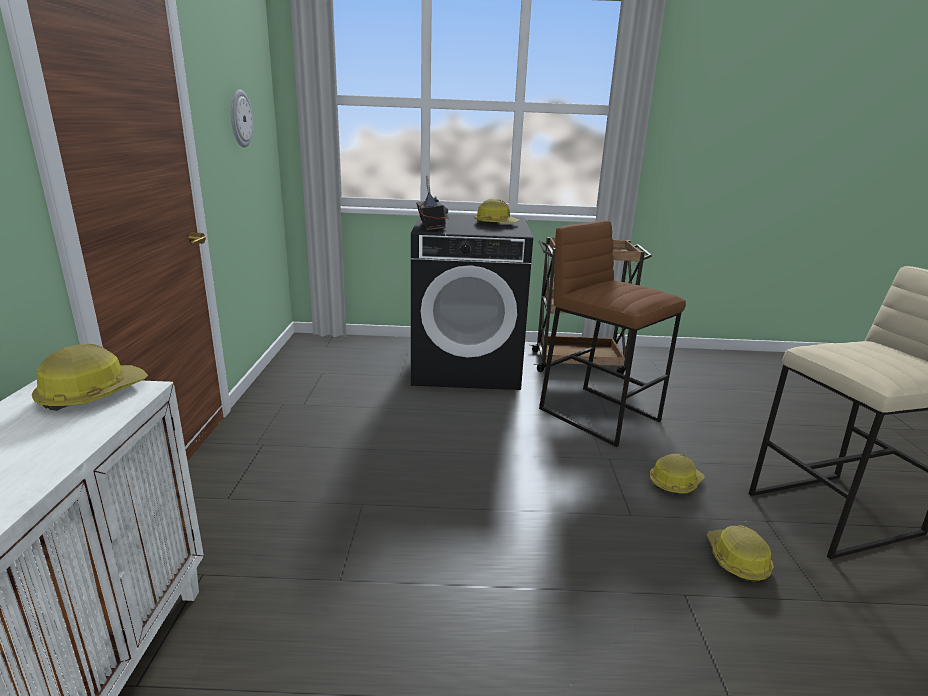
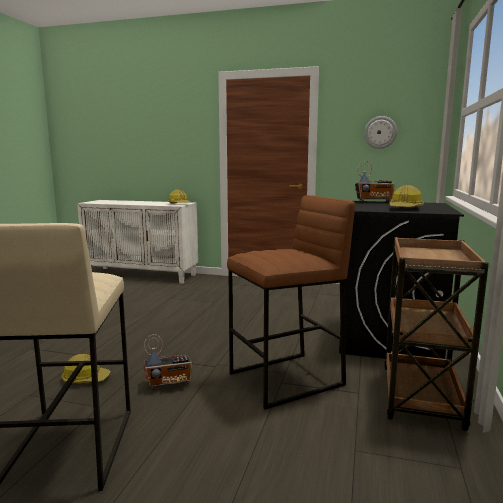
camera: 105 degrees right, 10 degrees down
(675, 482) = (169, 383): hard hat -> radio

